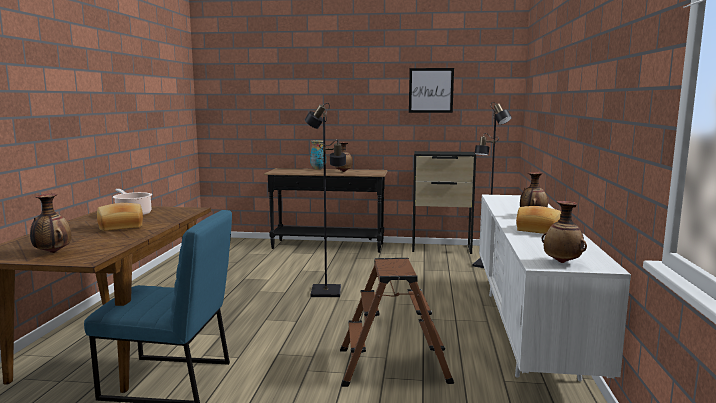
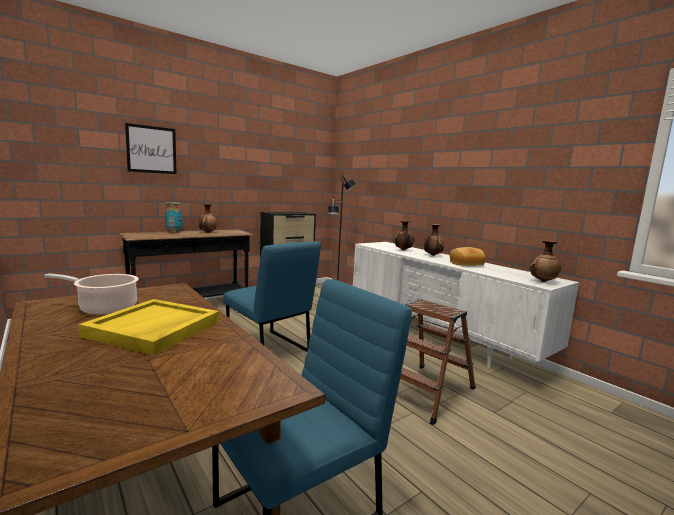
camera: 45 degrees left, 0 degrees up
(52, 252) = (183, 399): vase -> vase (403, 250)
(121, 227) = (154, 329): bread -> yellow tray
(326, 292) = (269, 349): black floor lamp -> blue chair
(431, 90) = (271, 160): picture -> picture (151, 149)

